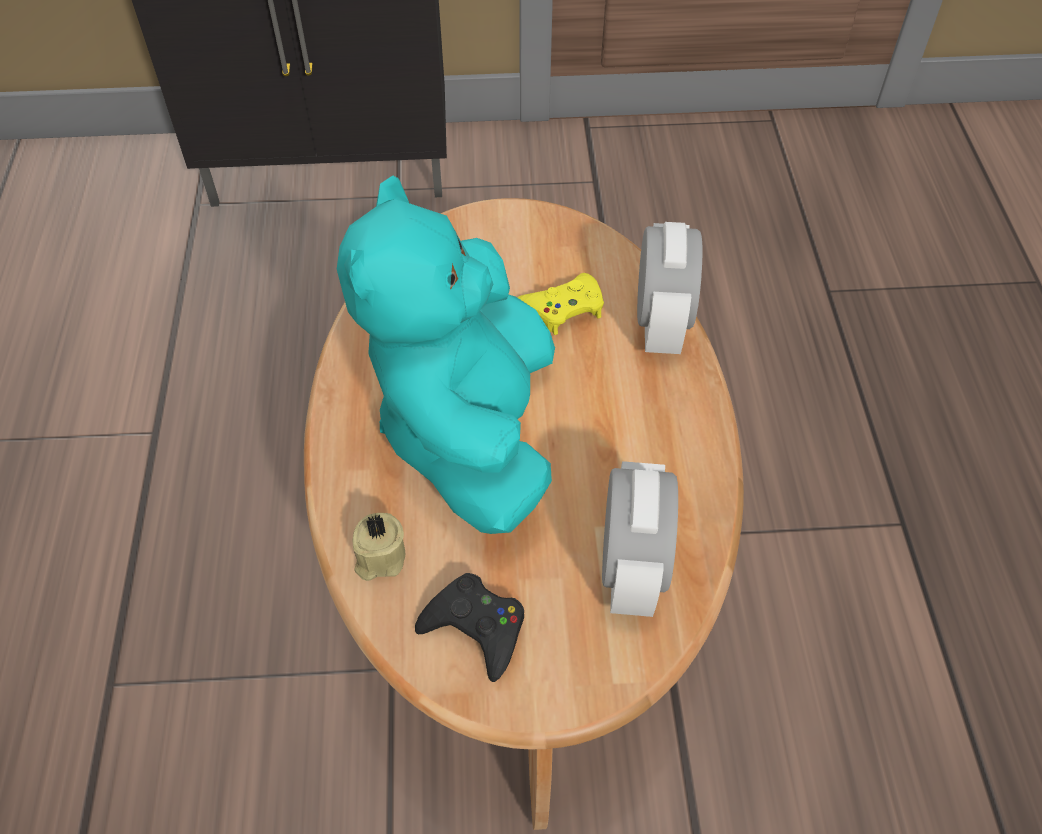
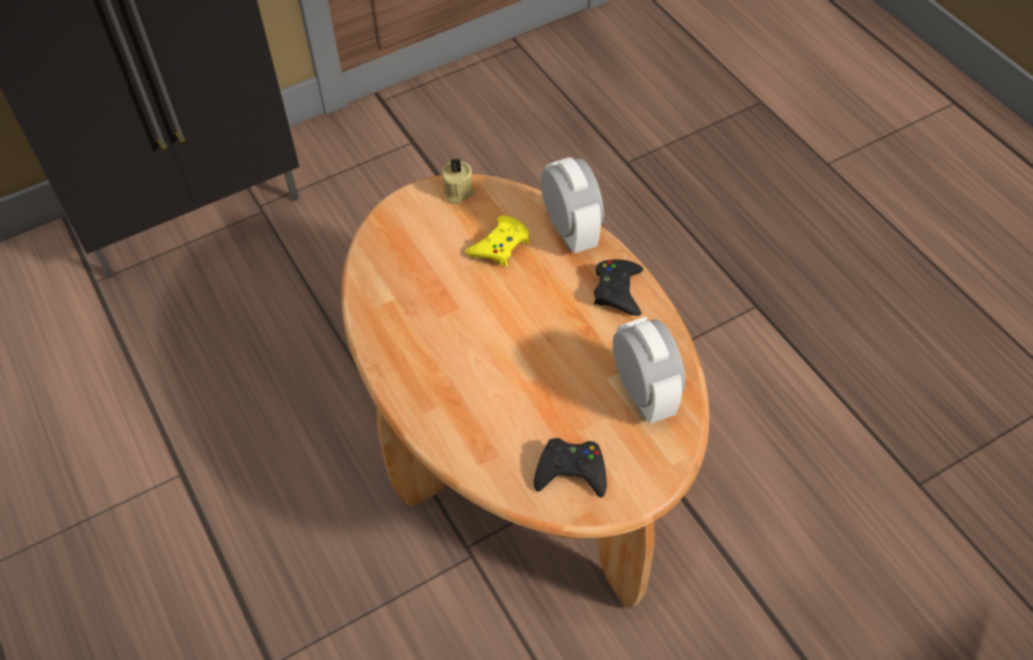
camera: 25 degrees left, 0 degrees up
(379, 558) = (483, 458): beige candle -> beige candle (457, 192)
(469, 429) = (488, 352): turquoise plush toy -> none
(677, 421) = (618, 291): none -> black game controller

